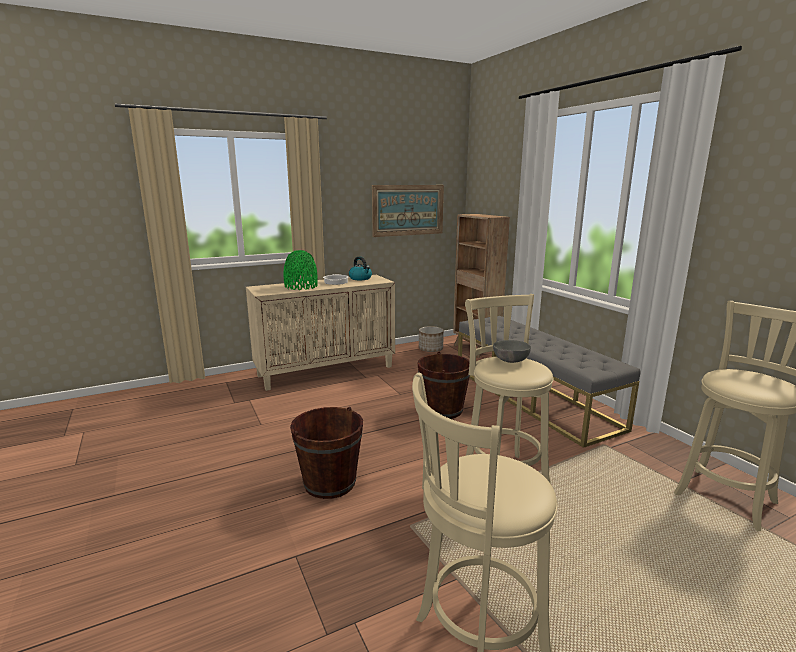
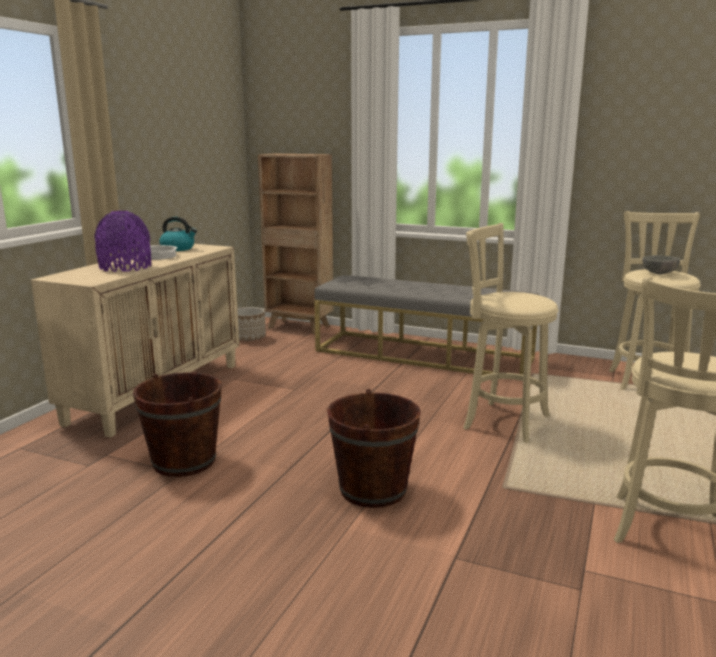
camera: 40 degrees left, 0 degrees up
(301, 286) = (125, 267): green vase -> purple vase
(408, 210) = (194, 150): picture -> none
(443, 410) = (365, 389): brown bucket -> brown bucket (184, 461)
(510, 361) = (506, 295): grey bowl -> grey bowl (659, 273)

